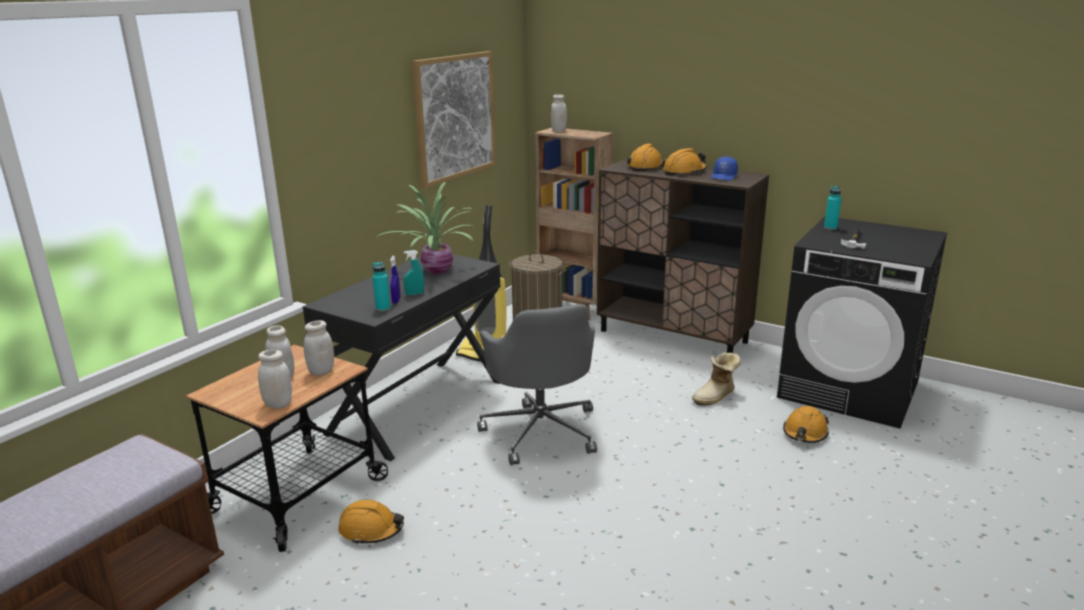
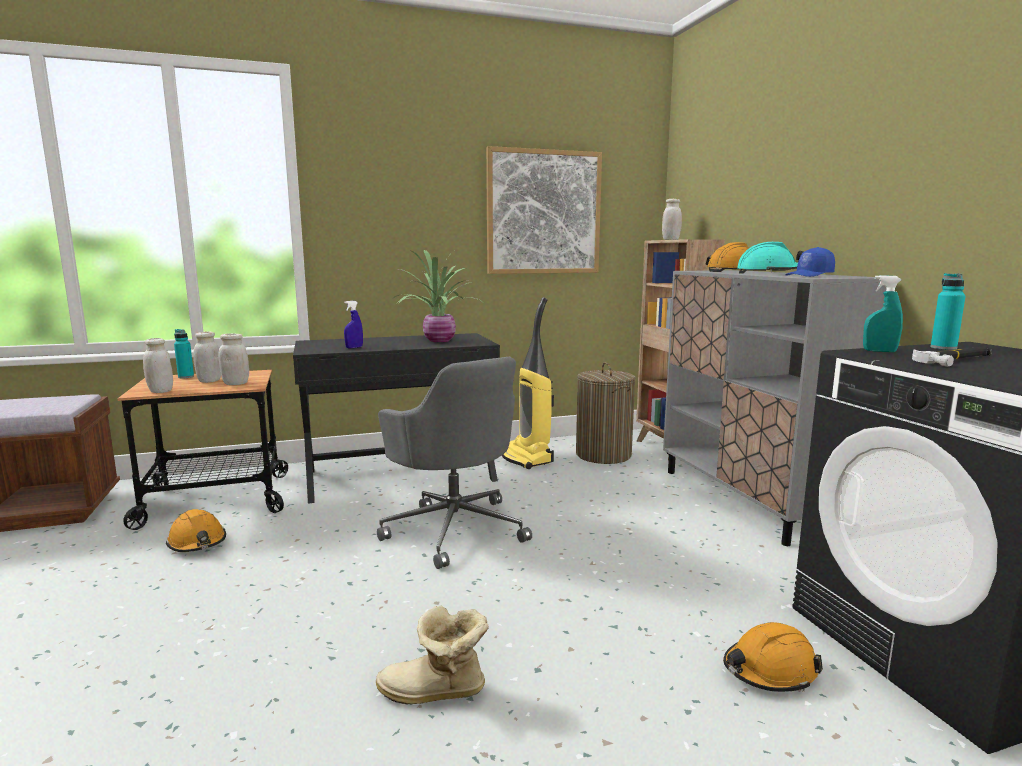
camera: 40 degrees right, 10 degrees down
(383, 308) = (331, 349): turquoise bottle -> turquoise bottle (186, 377)
(414, 294) = (378, 347): turquoise spray bottle -> turquoise spray bottle (879, 351)
(541, 430) = (455, 528): grey office chair -> grey office chair turned 60 degrees counterclockwise
(673, 336) = (747, 500): brown cabinet -> grey cabinet
(684, 172) = (769, 273): orange hard hat -> turquoise hard hat
(716, 397) = (700, 574): boot -> boot (434, 693)

